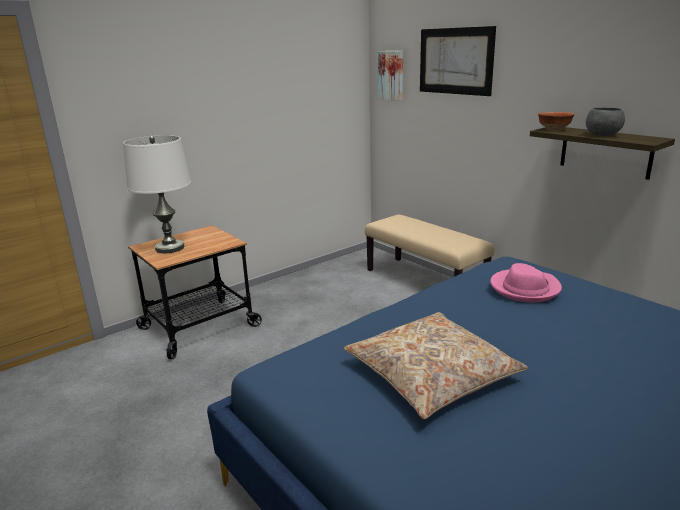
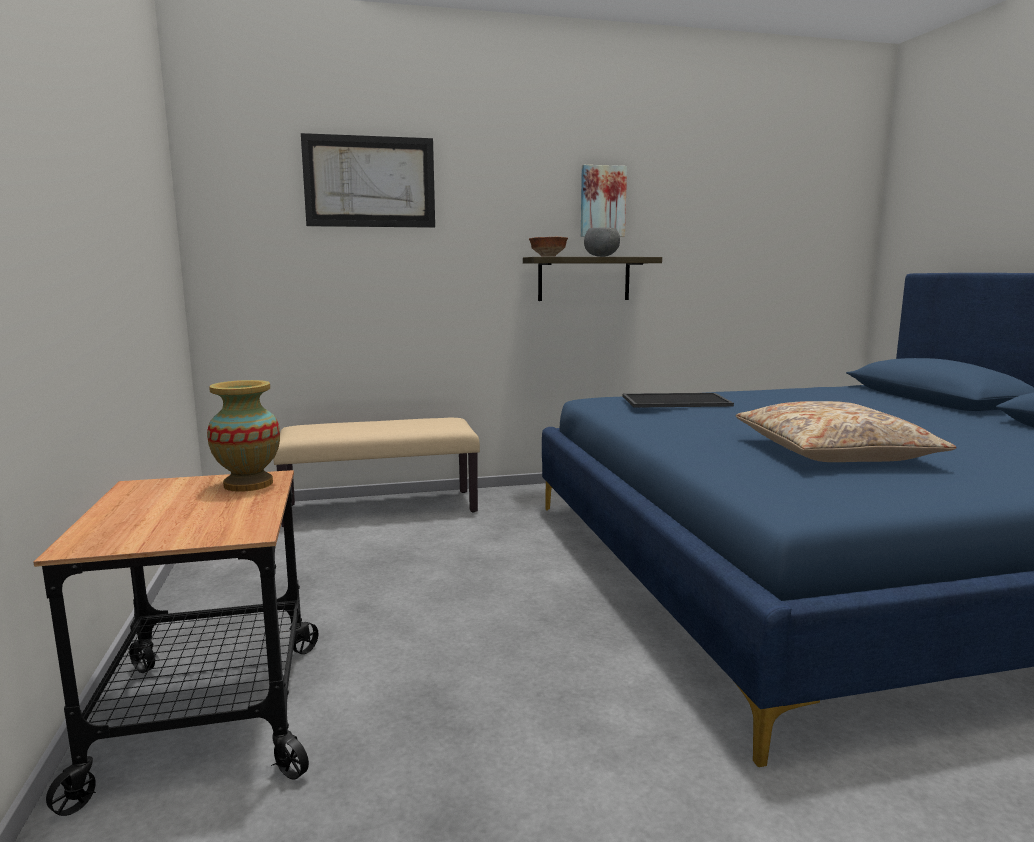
camera: 65 degrees left, 10 degrees down
(169, 248) = (171, 521): white table lamp -> none
(219, 243) = (248, 484): none -> vase
(392, 75) = (238, 203): picture -> picture (602, 201)
(524, 288) = (675, 401): pink hat -> tray

